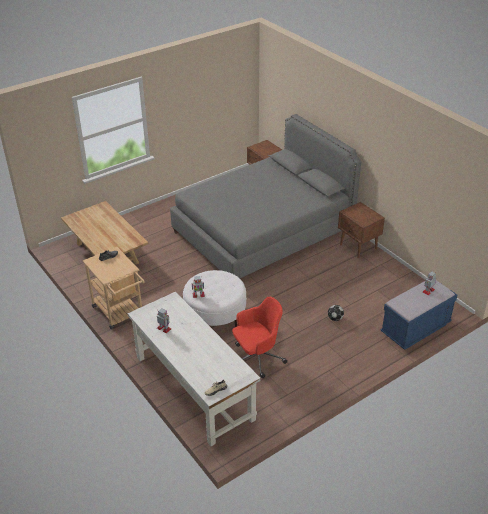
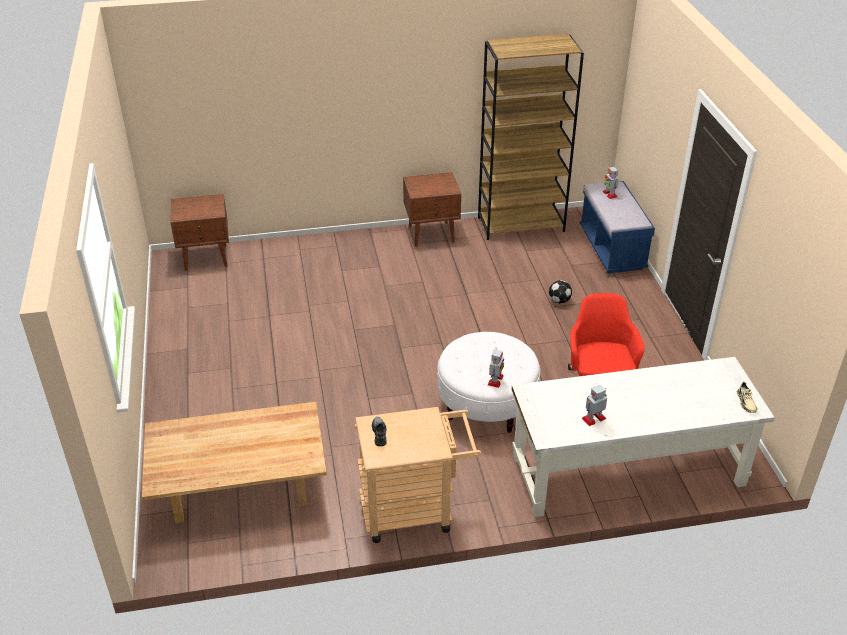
camera: 65 degrees left, 0 degrees up
(262, 231) = (330, 301): grey bed -> none
(405, 280) = (521, 224): none -> brown bookcase

